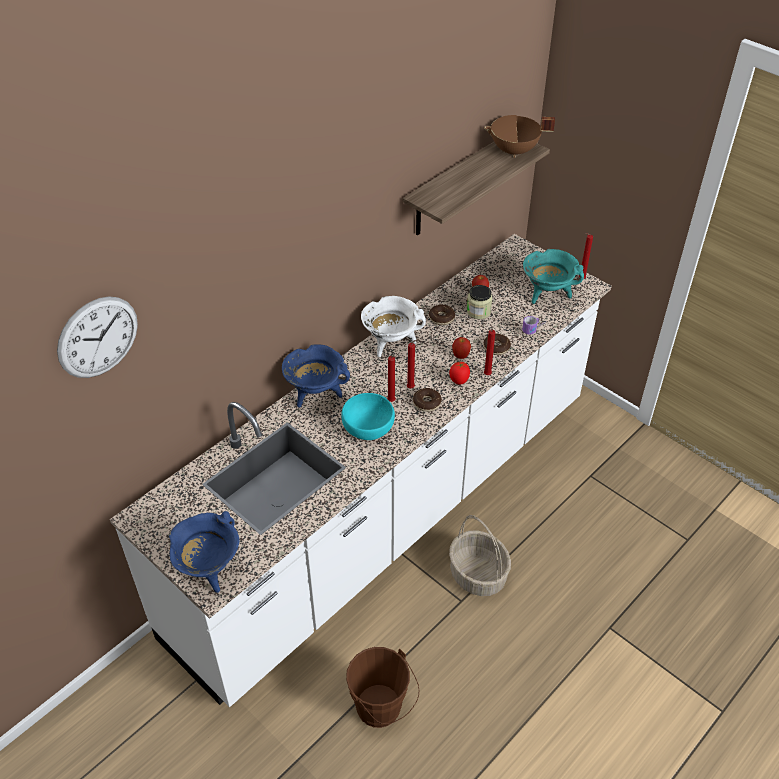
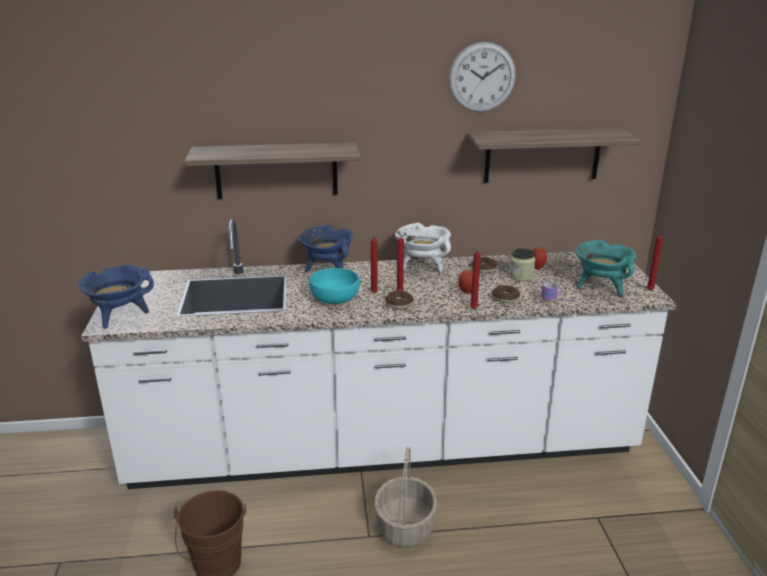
camera: 40 degrees right, 20 degrees down
(98, 337) = (129, 96): wall clock -> wall clock (482, 77)
(247, 326) = (276, 170): none -> shelf
(459, 381) = (444, 303): tomato -> none
(514, 151) = (604, 134): brown cooking pot -> none

